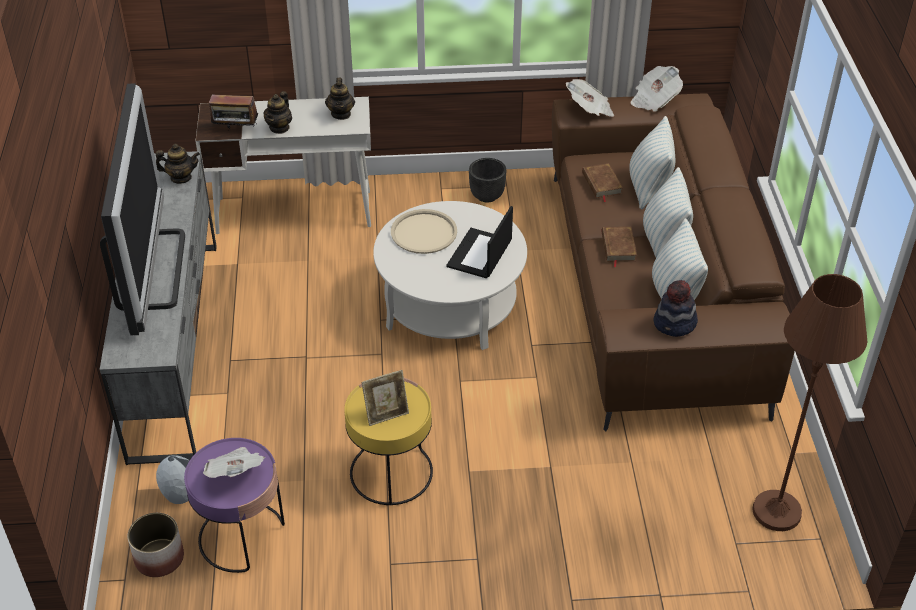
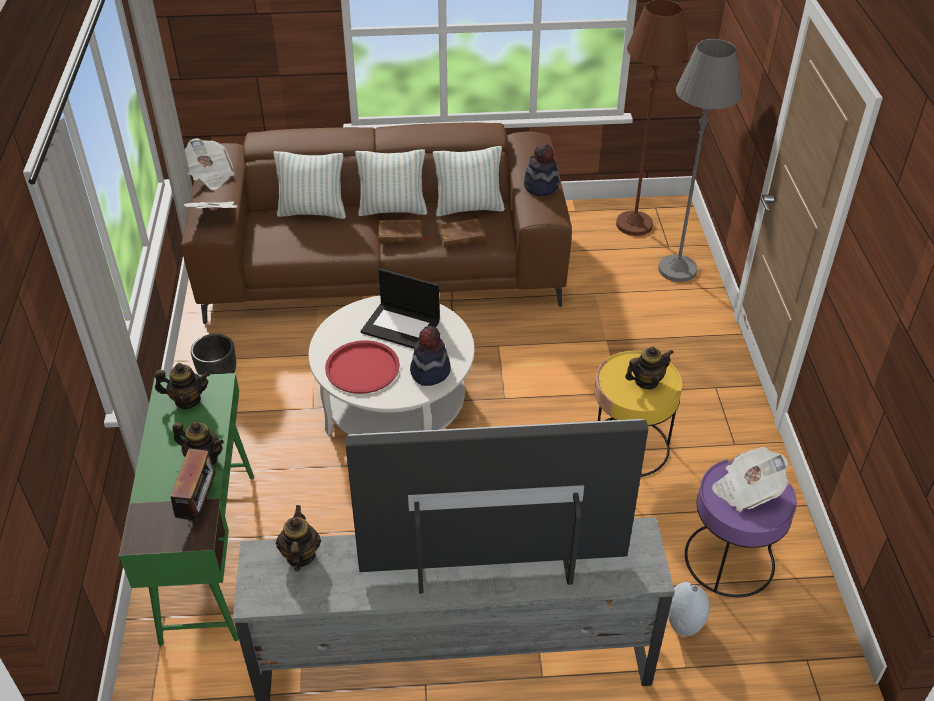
camera: 90 degrees left, 0 degrees up
(159, 558) = (772, 631): planter -> none
(295, 212) = (209, 553): white desk -> green desk
(386, 414) = (646, 381): picture frame -> teapot
(418, 273) = (430, 371): none -> hat
(423, 232) = (362, 368): beige tray -> red tray
(601, 184) = (302, 239): brown book -> brown book (461, 236)
(689, 547) = (677, 269): none -> grey floor lamp

